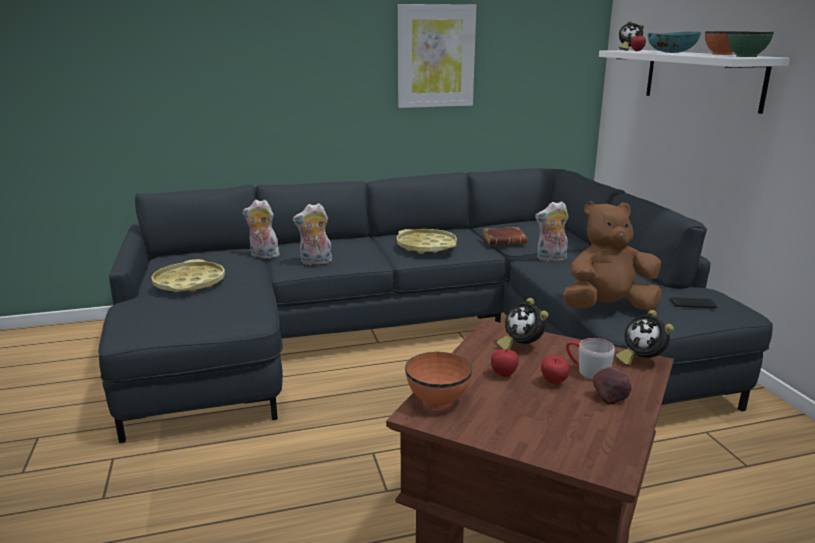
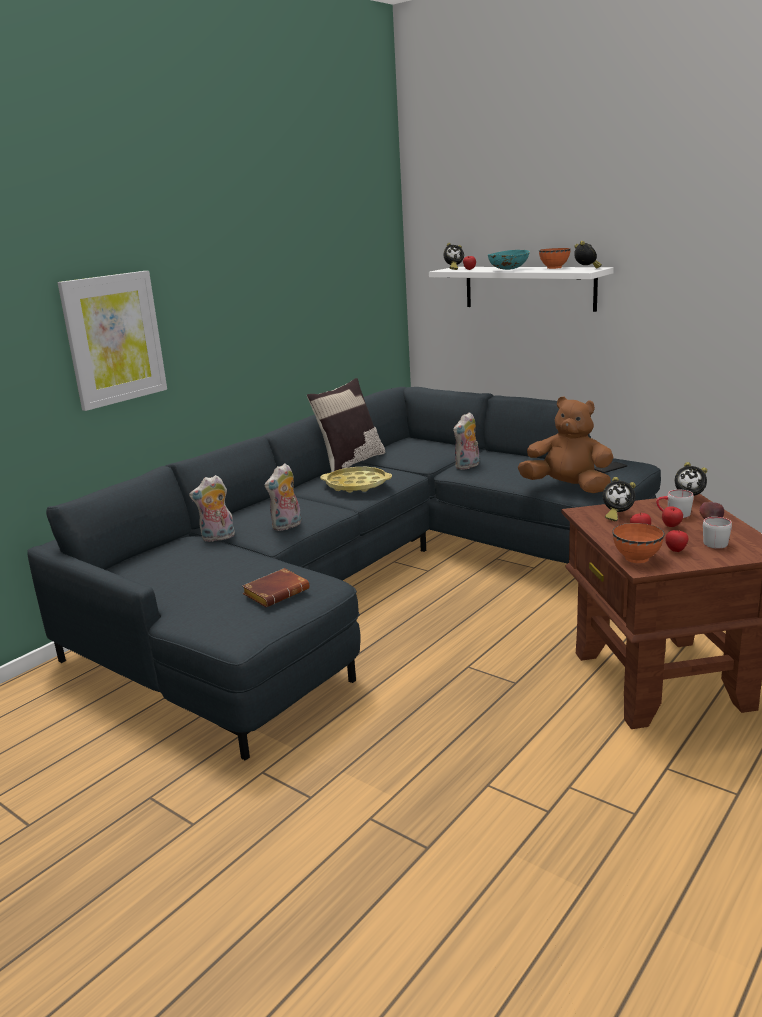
camera: 35 degrees left, 0 degrees up
(189, 283) = (204, 581): yellow tray -> none
(436, 56) = (285, 294): picture -> picture (114, 339)
(459, 228) = (350, 463): none -> pillow
(497, 412) = (676, 551): none -> apple
(505, 240) = (409, 462): brown book -> brown book (276, 592)
(566, 422) = (714, 541): none -> grey mug
(607, 308) = (567, 487): brown plush toy -> brown plush toy turned 75 degrees clockwise
(746, 56) = (586, 269): green bowl -> alarm clock

